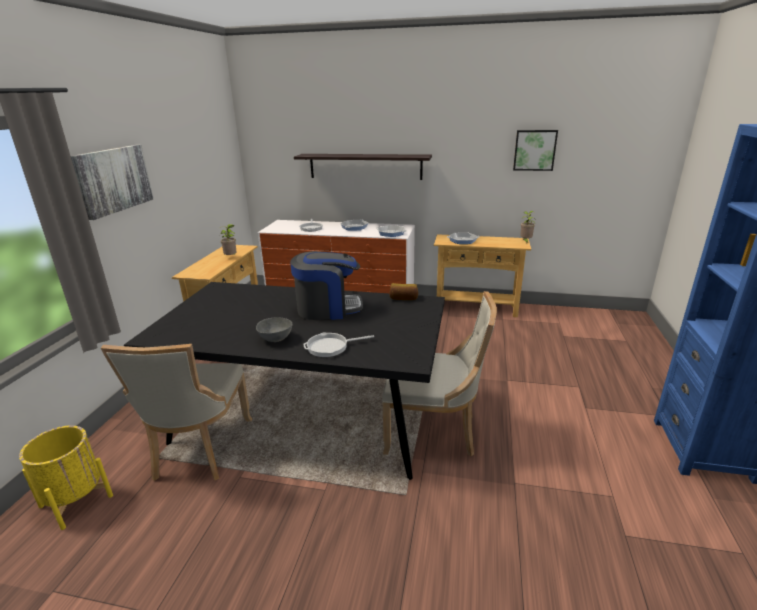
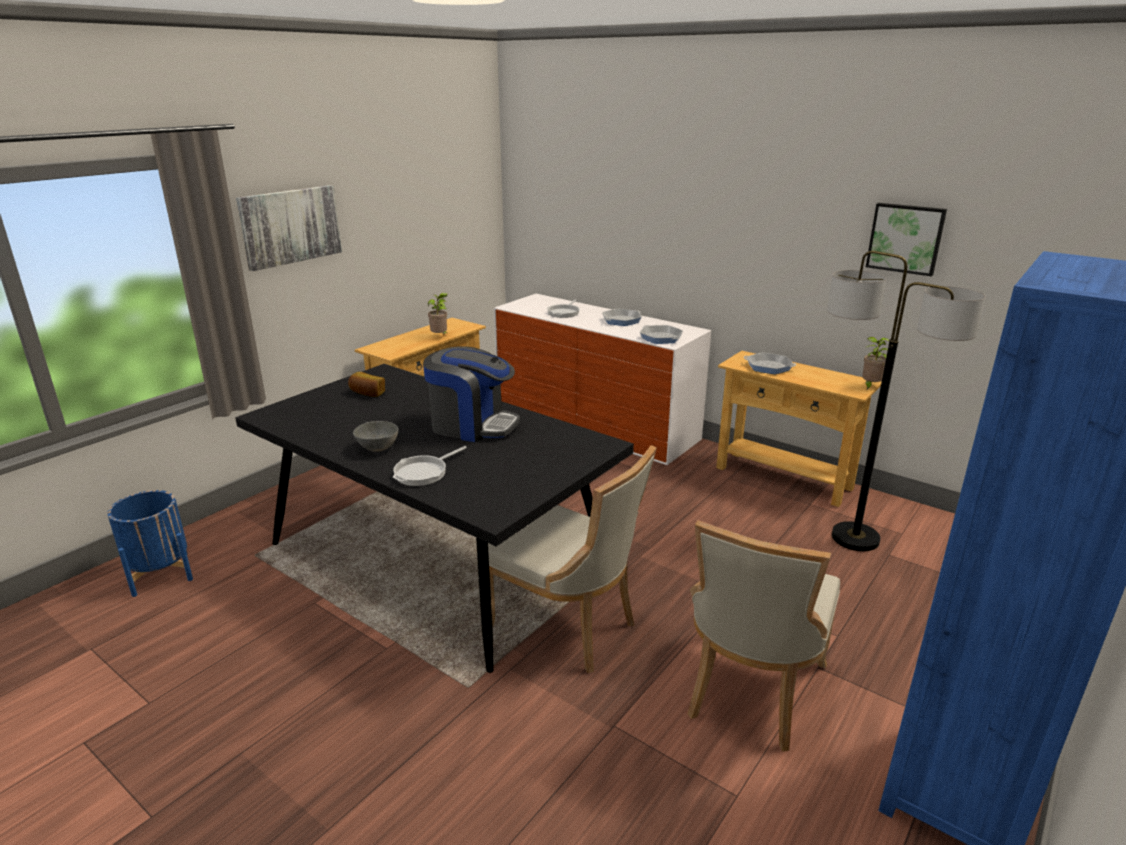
camera: 25 degrees right, 0 degrees up
(76, 501) = (160, 574): yellow planter -> blue planter
(200, 450) = (298, 561): beige chair -> beige chair (751, 692)
(330, 347) = (424, 472): frying pan -> frying pan turned 60 degrees counterclockwise
(365, 166) = (651, 234): shelf -> none
(403, 298) = (576, 433): bread -> bread (367, 393)
(540, 332) = (855, 538): none -> floor lamp

